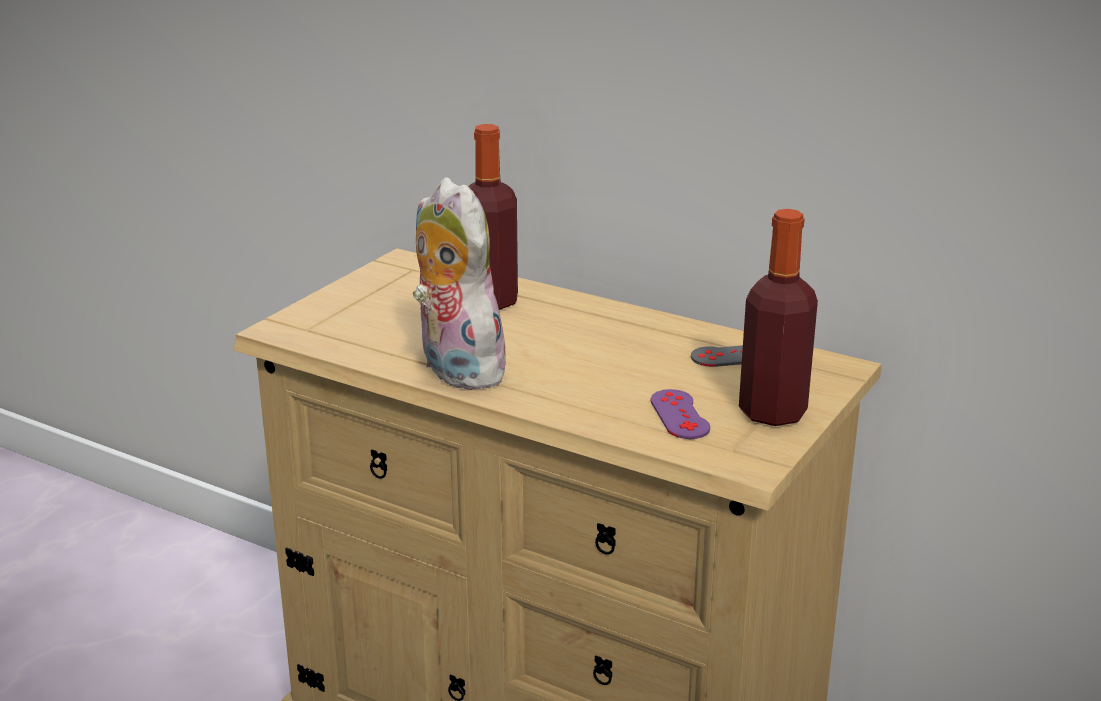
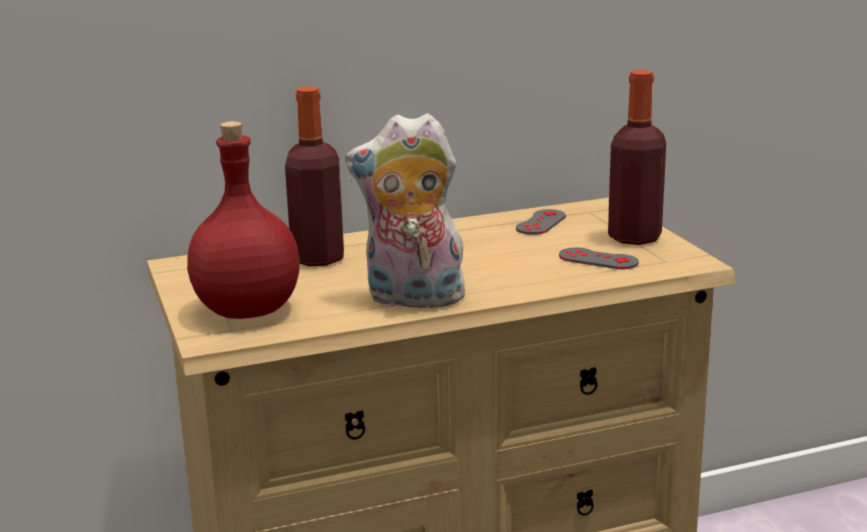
camera: 50 degrees left, 5 degrees down
(345, 319) = (245, 310): none -> red bottle
(679, 415) = (598, 259): purple game controller -> grey game controller

